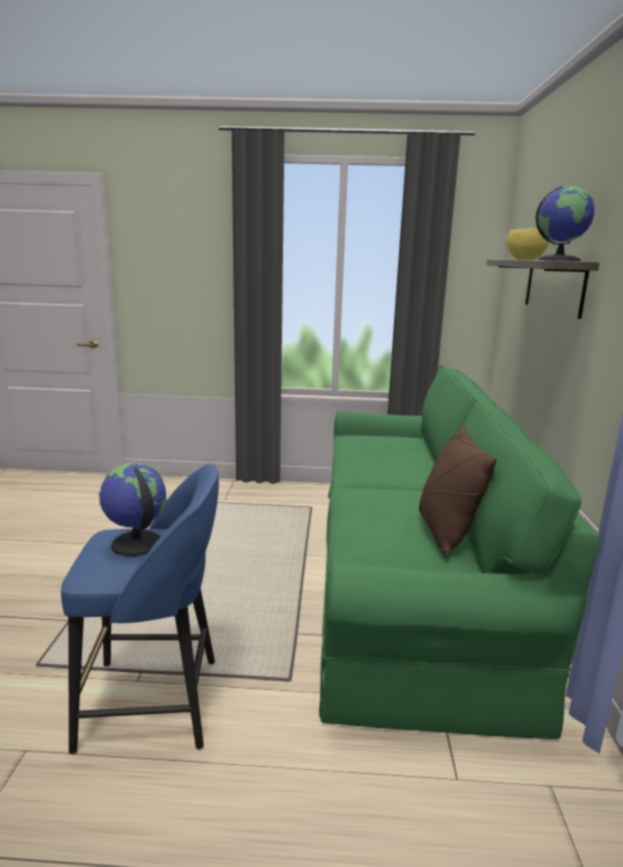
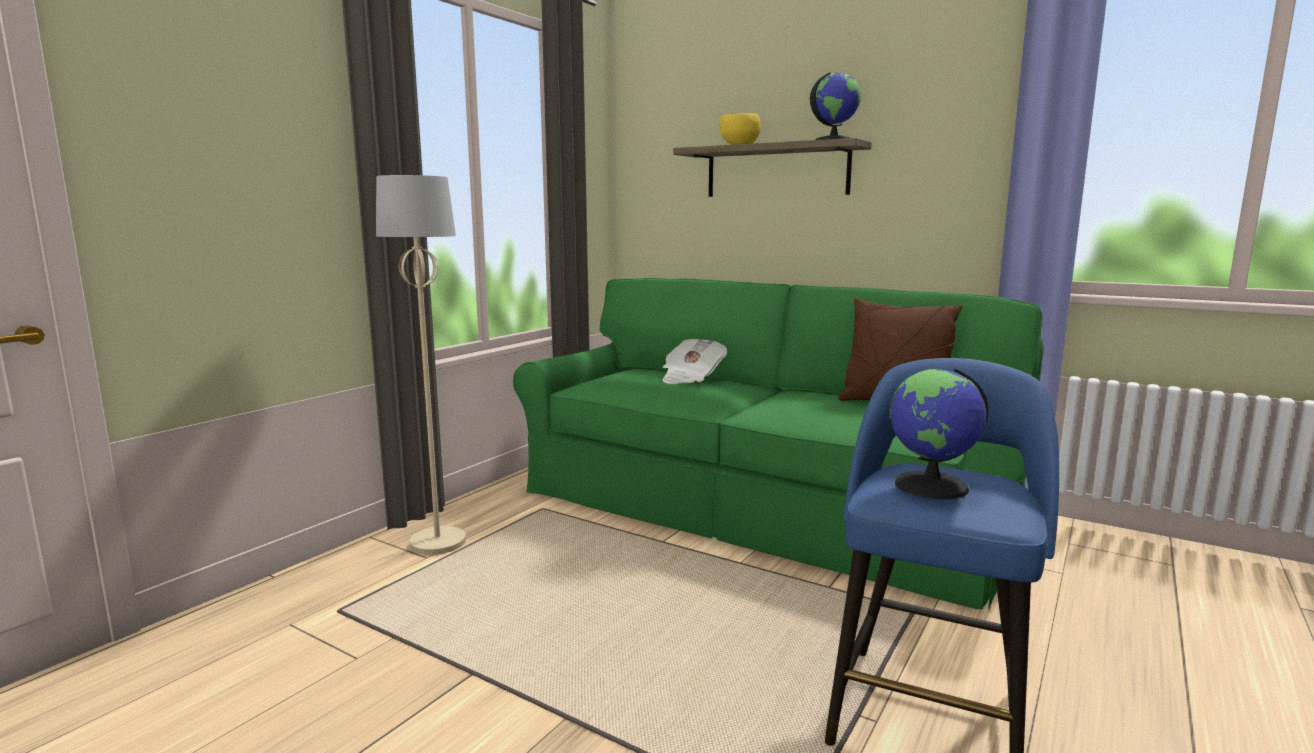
camera: 60 degrees left, 5 degrees down
(243, 496) = (438, 542): none -> beige floor lamp
(408, 456) = (691, 378): none -> newspaper

